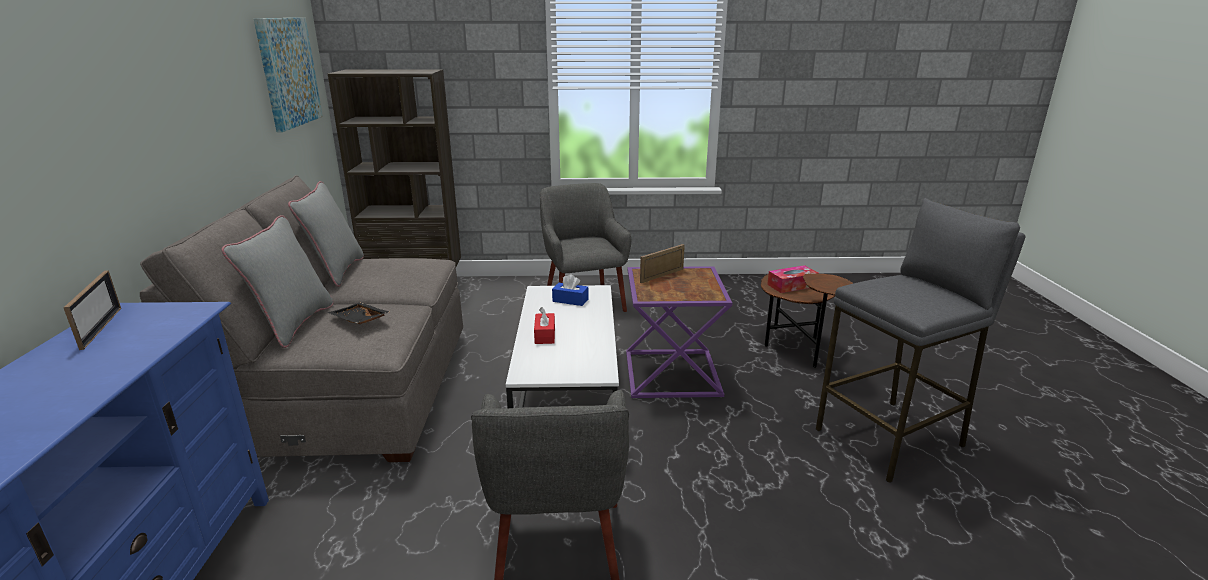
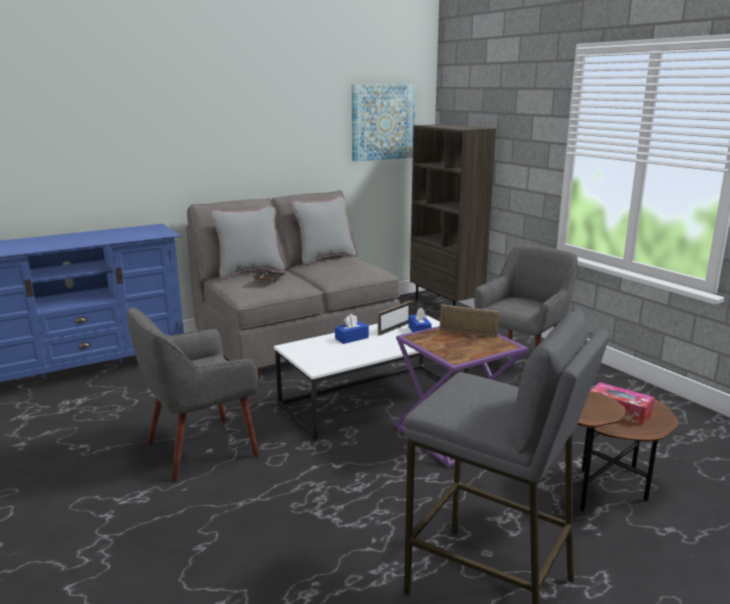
camera: 60 degrees right, 5 degrees down
(101, 328) = (136, 229): picture frame -> picture frame (395, 328)
(545, 335) = (351, 338): red tissue box -> blue tissue box

